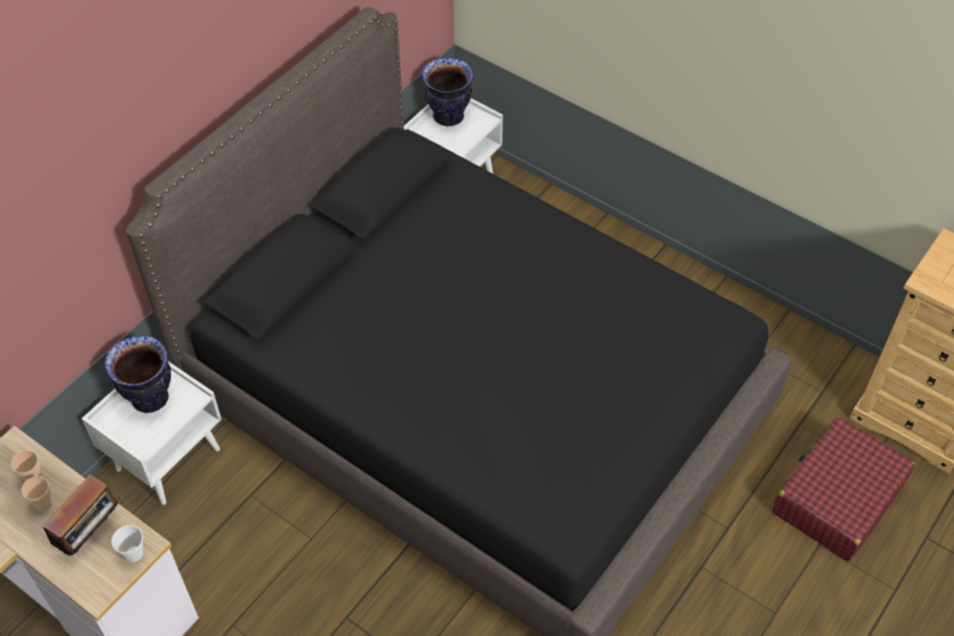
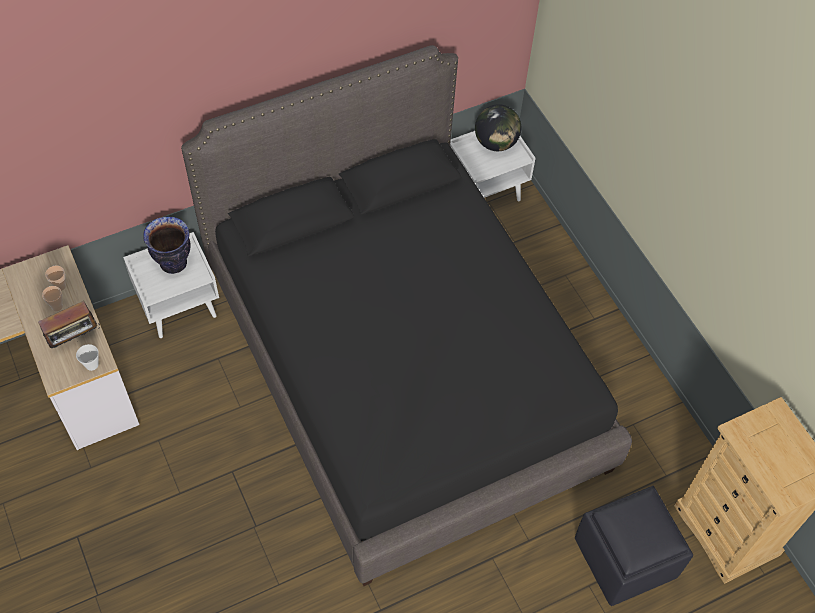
camera: 25 degrees right, 5 degrees up
(449, 116) = (495, 143): vase -> globe
(837, 498) = (624, 559): red suitcase -> black ottoman

